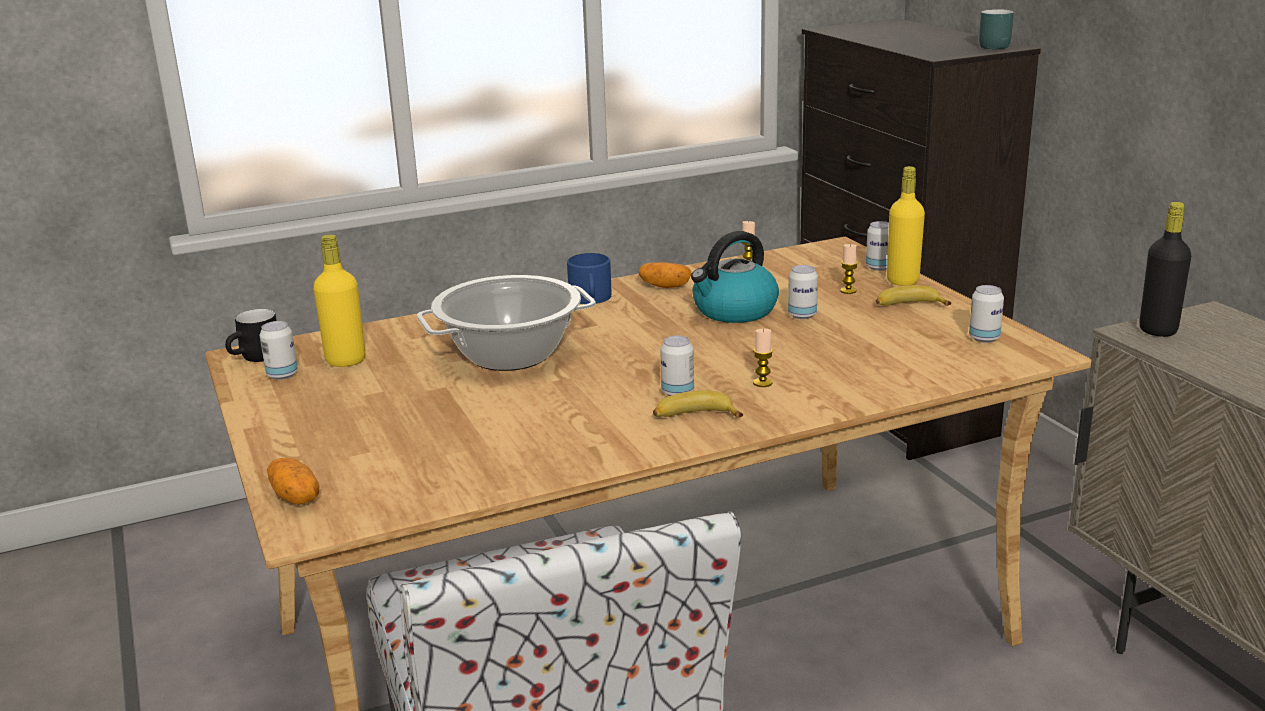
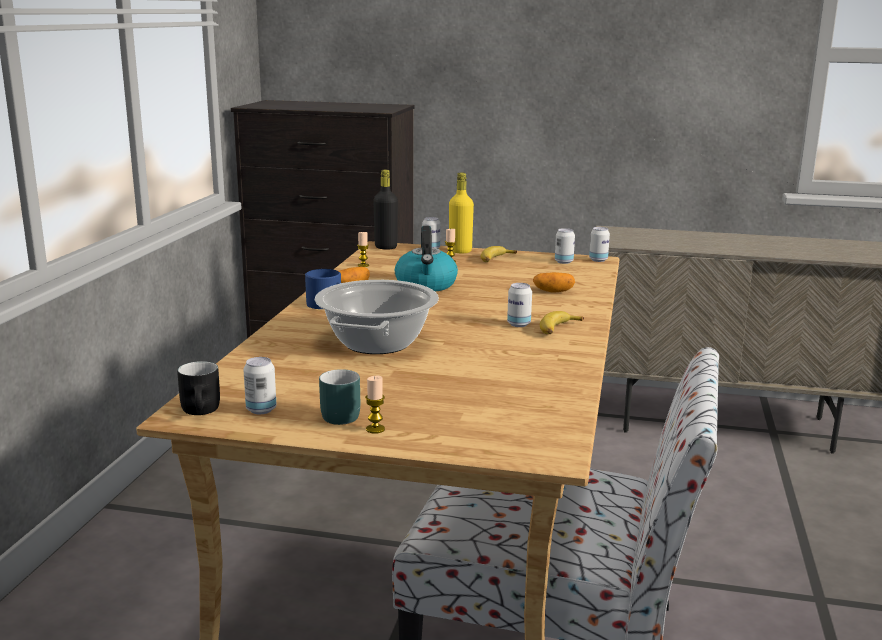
camera: 55 degrees left, 5 degrees down
(296, 497) = (502, 448): potato -> potato (553, 291)
(346, 361) = (280, 385): yellow bottle -> none
(762, 383) = (539, 307): candle -> candle (375, 429)
(802, 315) = (464, 277): can -> can (598, 260)
(992, 46) = (387, 105): turquoise mug -> turquoise mug (335, 416)
(1158, 330) = (612, 240): black bottle -> black bottle (386, 247)

